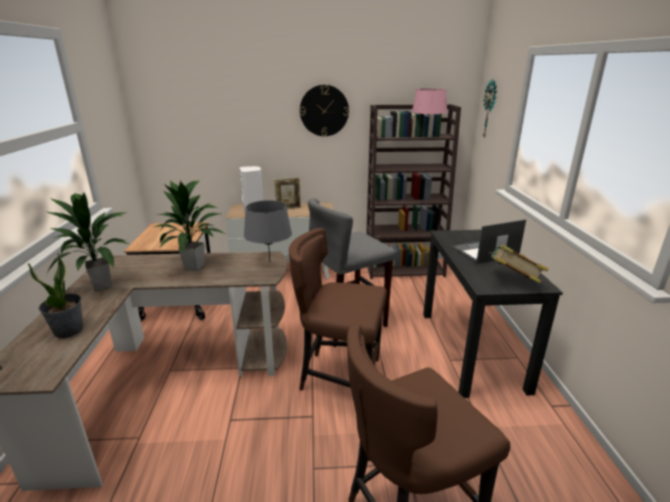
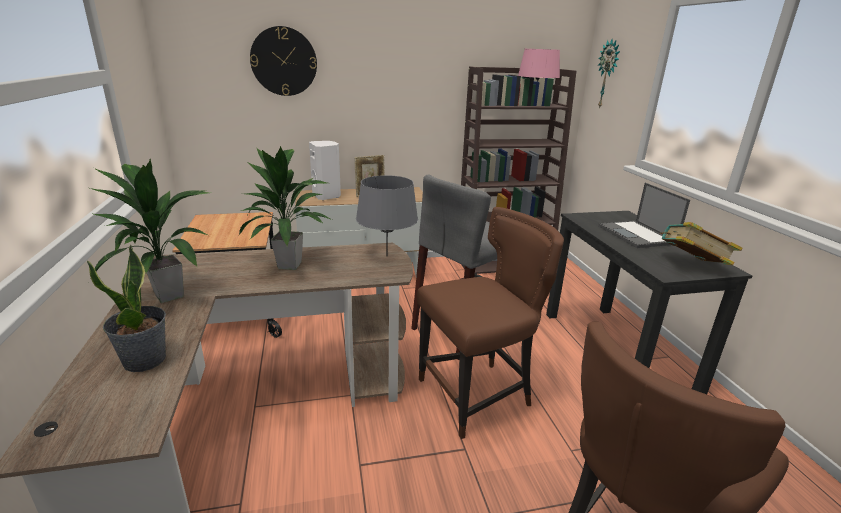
camera: 10 degrees left, 0 degrees up
(324, 110) = (413, 72): wall clock -> wall clock (284, 61)
(338, 376) = (477, 395): brown chair -> brown chair turned 150 degrees clockwise
(484, 252) = (637, 235): laptop -> laptop turned 75 degrees counterclockwise

